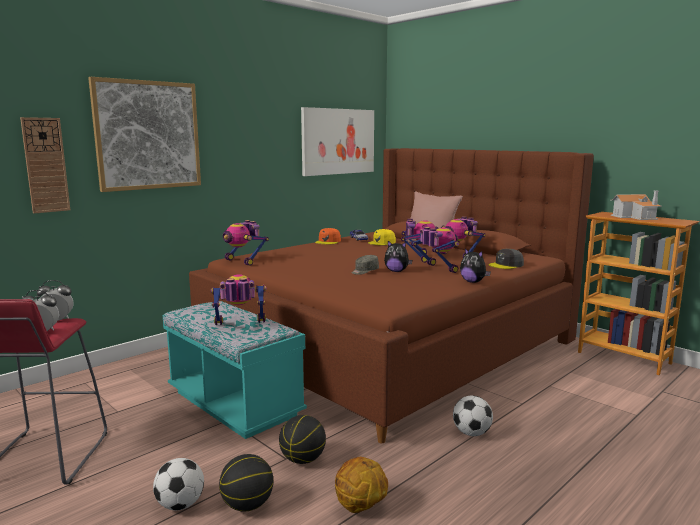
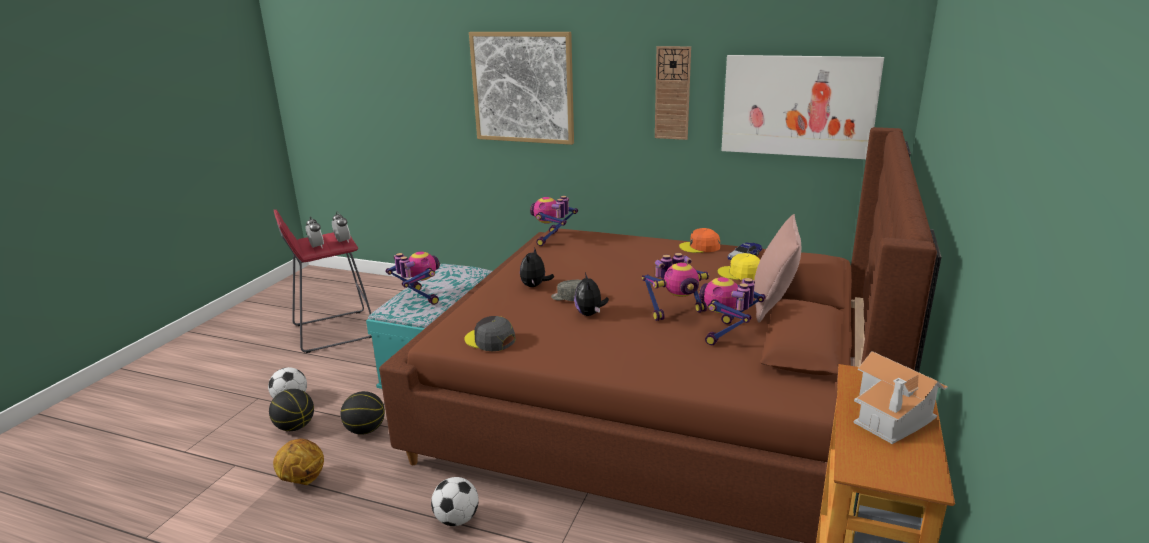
camera: 65 degrees right, 10 degrees up
(45, 165) = (439, 110): wall clock -> wall clock (672, 93)
(437, 269) = (624, 334): toy robot -> none
(473, 282) = (582, 368): plush toy -> plush toy (535, 286)
(506, 265) = (708, 377): grey cap -> grey cap (490, 340)

